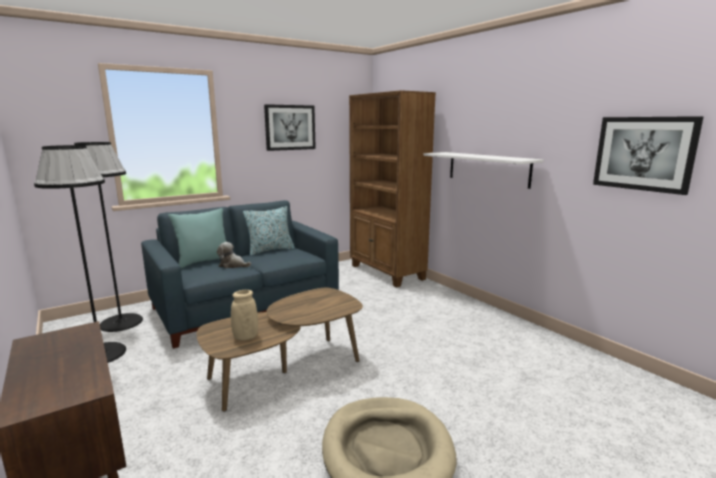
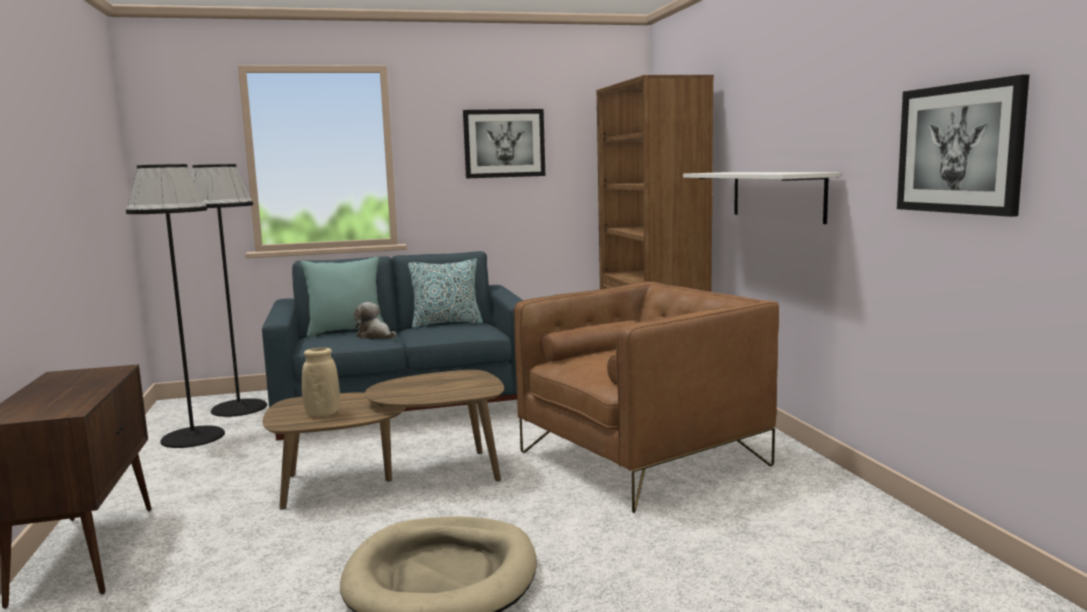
camera: 20 degrees right, 5 degrees down
(430, 332) = (643, 459): none -> brown armchair

